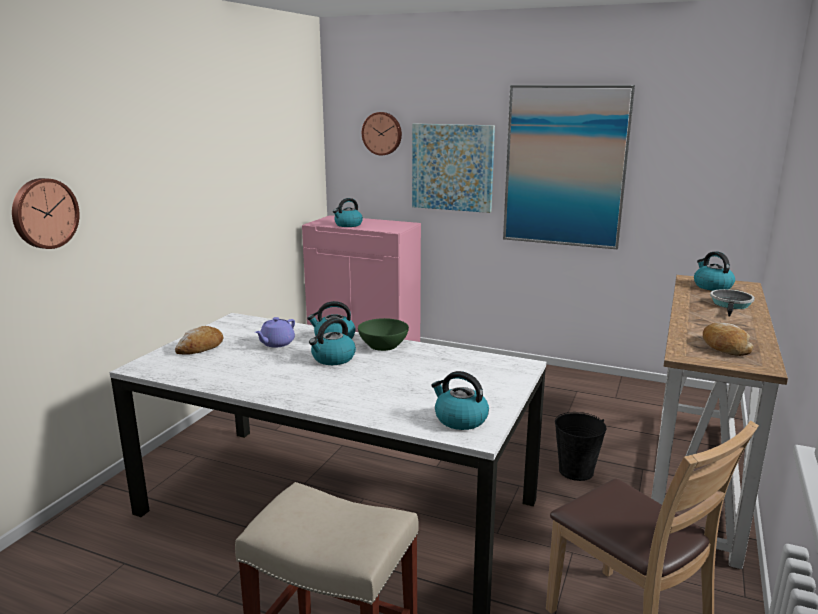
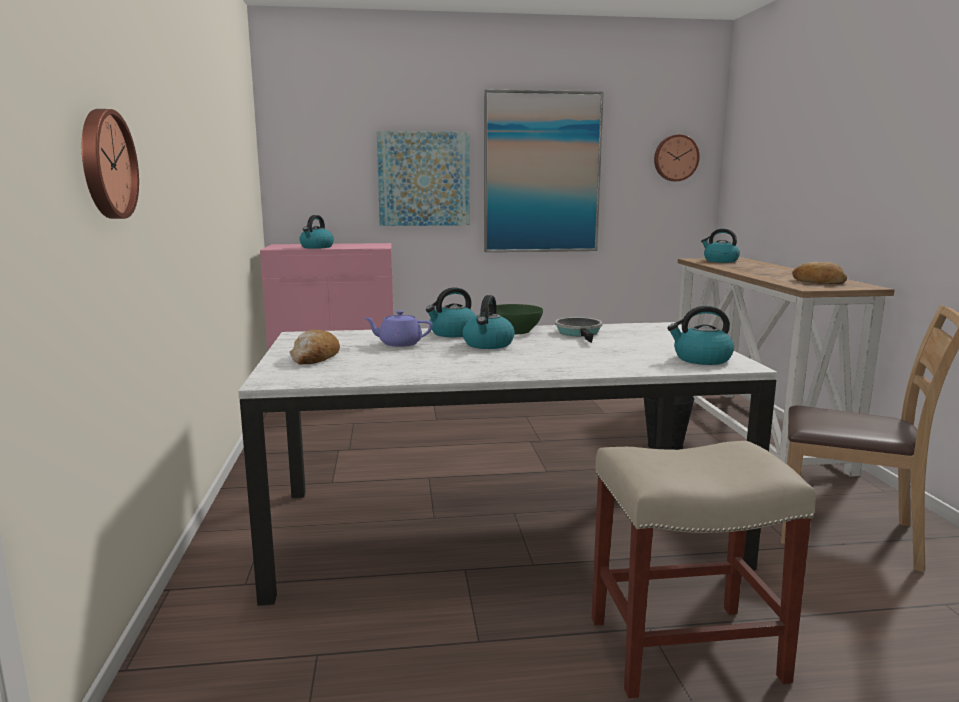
camera: 30 degrees left, 5 degrees down
(276, 343) = (399, 344): purple teapot -> purple teapot turned 90 degrees clockwise
(382, 133) = (337, 143): wall clock -> wall clock (675, 158)
(731, 305) = (759, 266): frying pan -> frying pan (579, 333)

